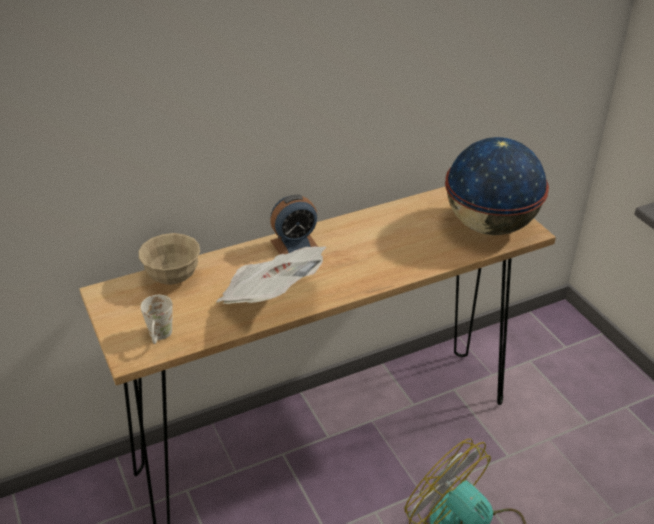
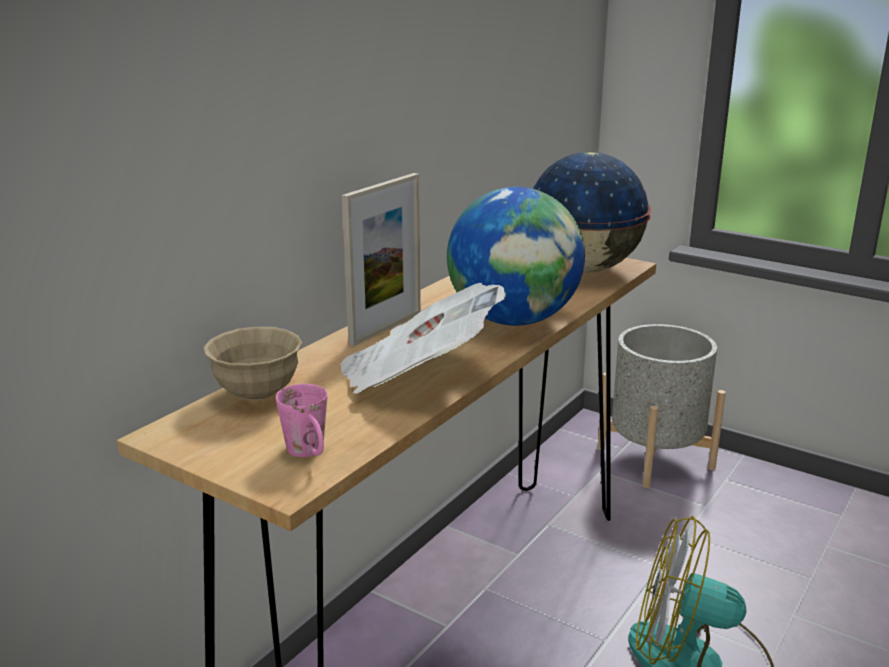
camera: 30 degrees left, 15 degrees down
(160, 337) = (310, 453): white mug -> pink mug
(294, 244) = (386, 328): alarm clock -> picture frame
(382, 265) = (513, 320): none -> globe
(584, 365) = (655, 458): none -> grey planter

